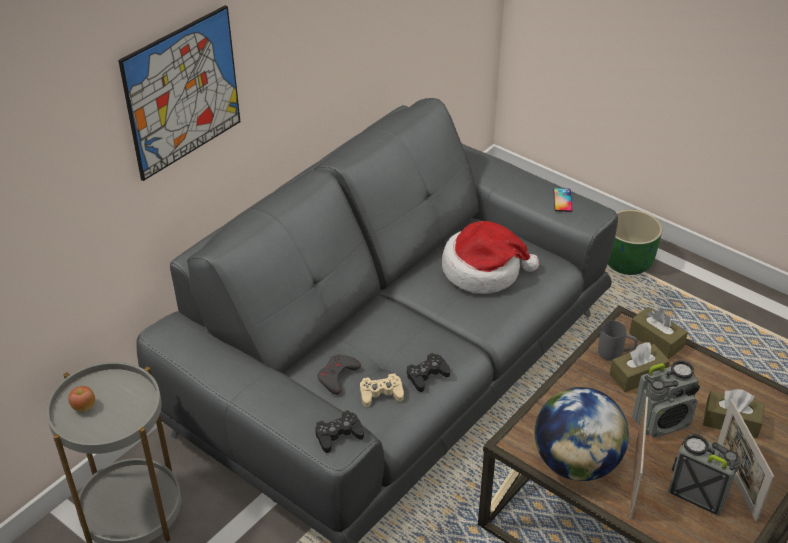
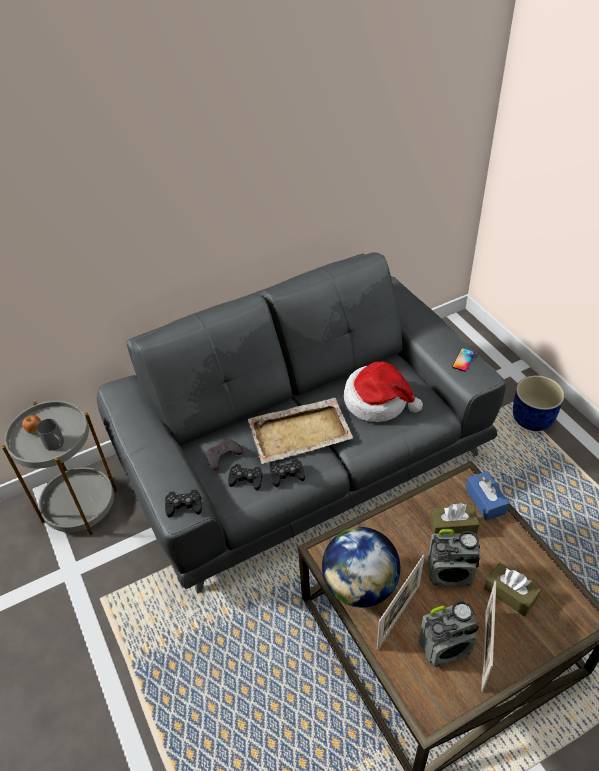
camera: 25 degrees right, 5 degrees up
(182, 92) = (140, 217): picture -> none
(381, 394) = (246, 479): beige game controller -> black game controller
(415, 326) = (301, 432): none -> beige tray
(615, 353) = (444, 502): grey mug -> grey mug (57, 445)
(628, 263) = (533, 419): green planter -> blue planter
(656, 340) = (485, 501): brown tissue box -> blue tissue box
(698, 492) = (446, 647): radio -> radio turned 105 degrees clockwise

